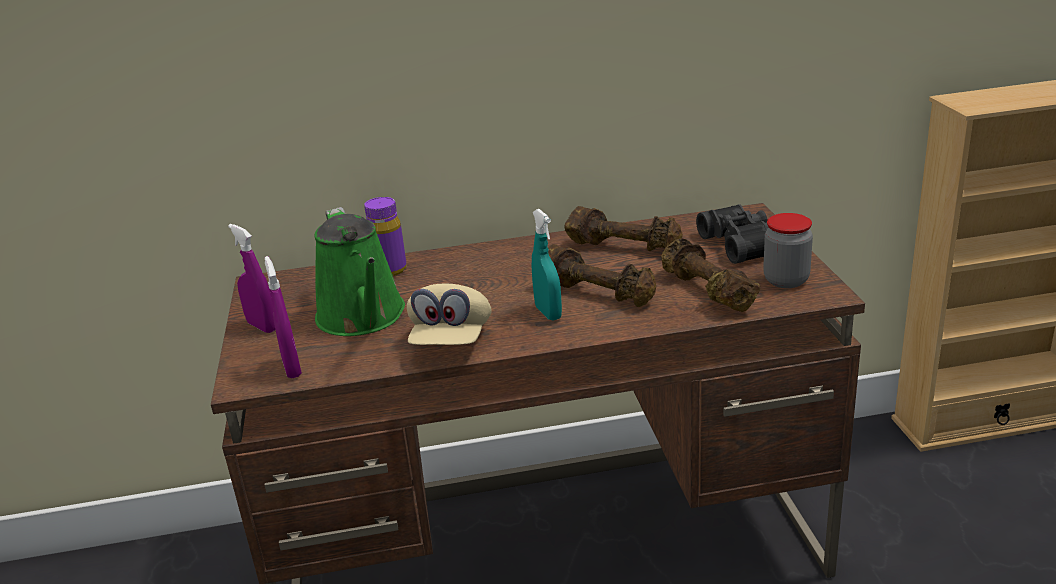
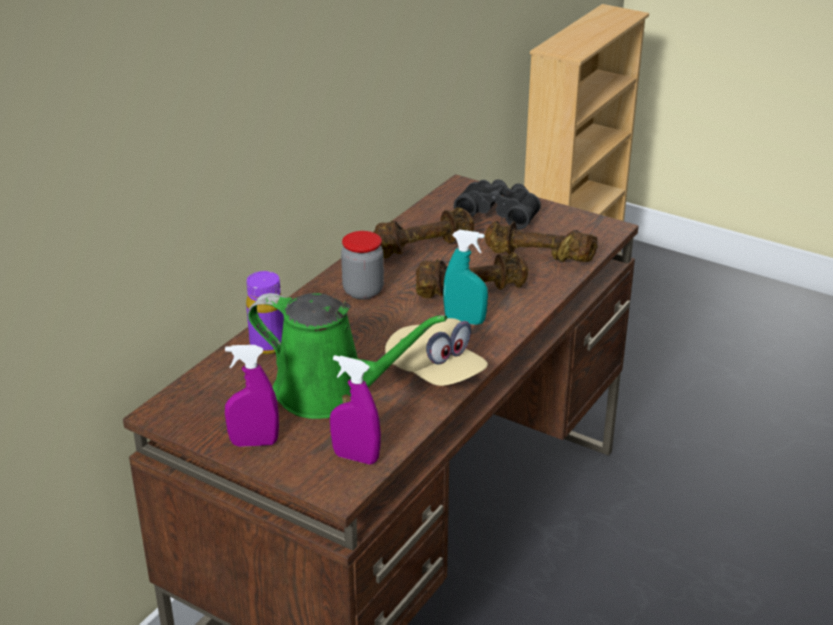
camera: 50 degrees left, 5 degrees up
(786, 280) = (571, 228): jar -> jar (363, 291)

